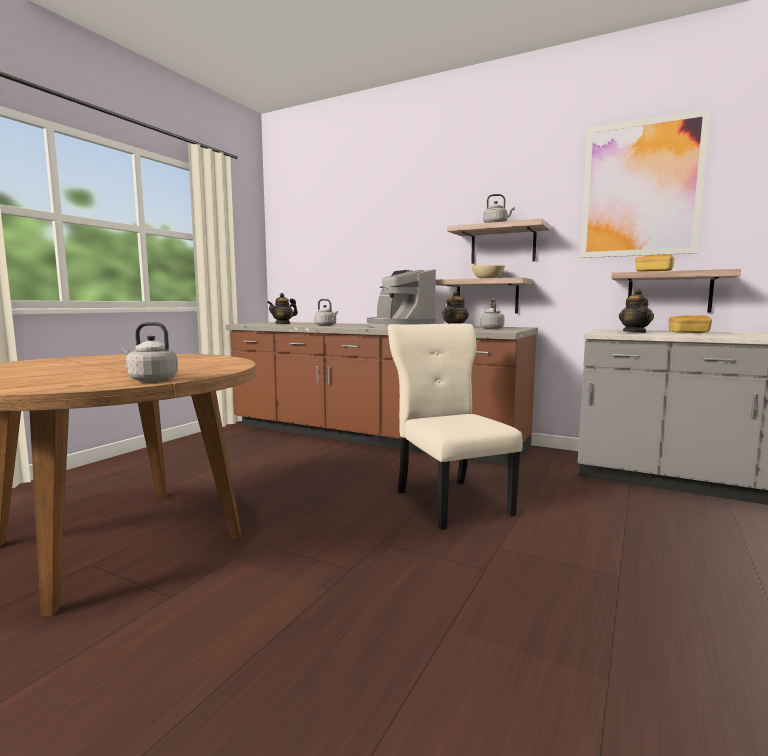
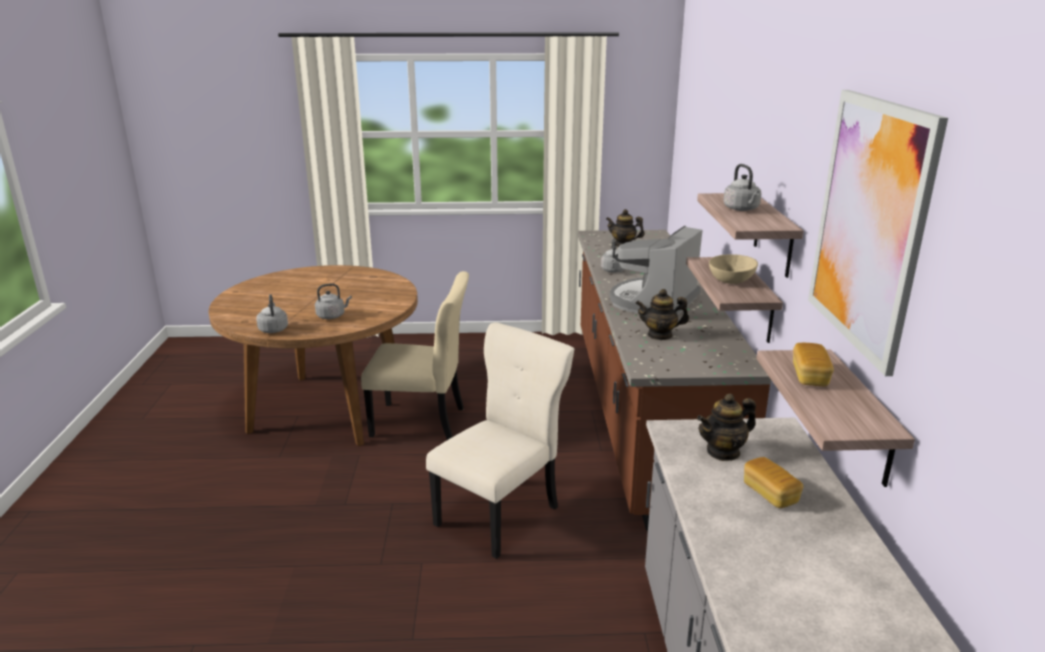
camera: 60 degrees right, 15 degrees up
(252, 500) = (422, 422): none -> beige chair
(491, 328) = (679, 355): grey kettle -> grey kettle (332, 316)

